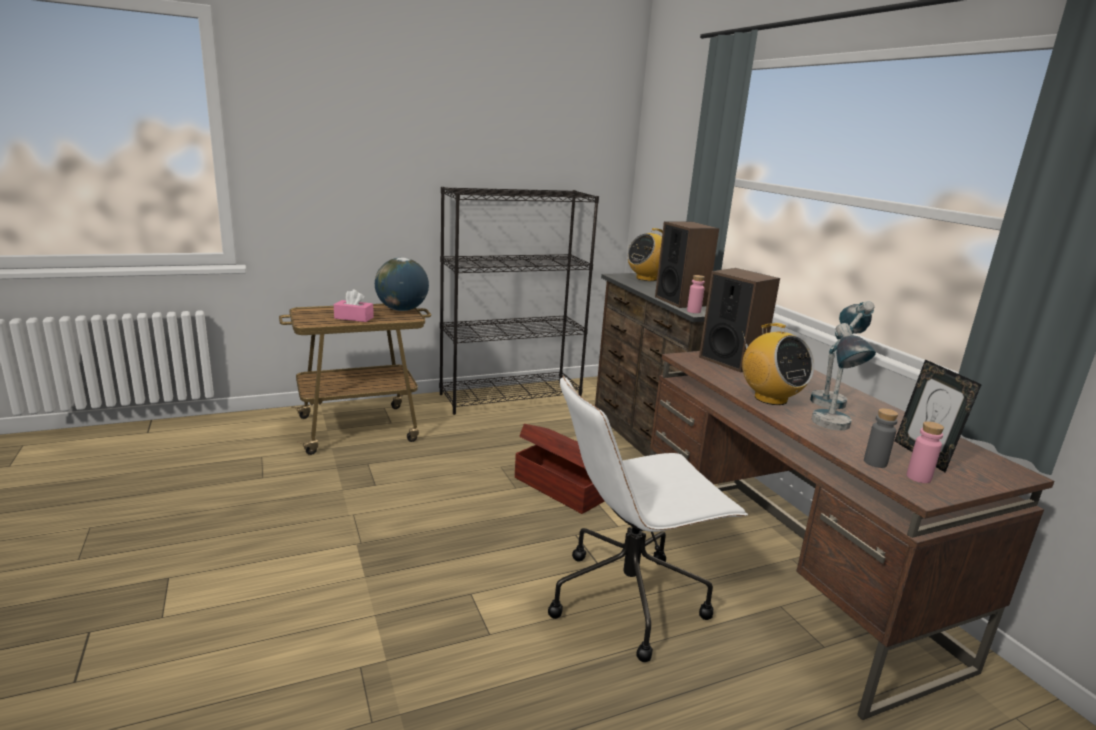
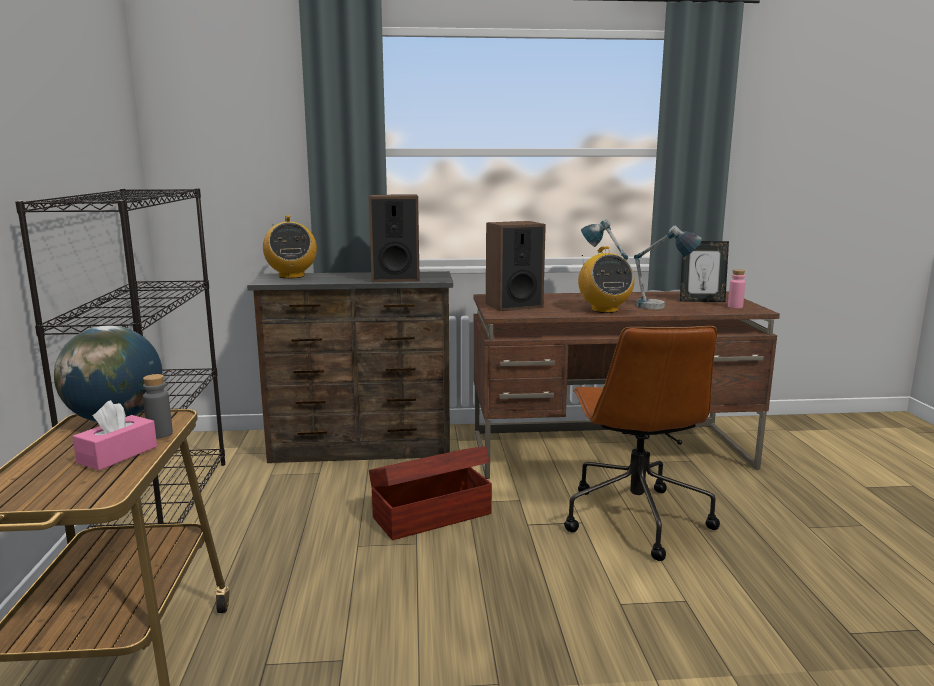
camera: 70 degrees left, 5 degrees down
(629, 598) = (634, 518): white office chair -> brown office chair
(693, 311) = (434, 279): pink bottle -> none
(770, 398) = (604, 310): radio -> radio turned 90 degrees clockwise
(875, 462) = (716, 309): grey bottle -> grey bottle (160, 434)

